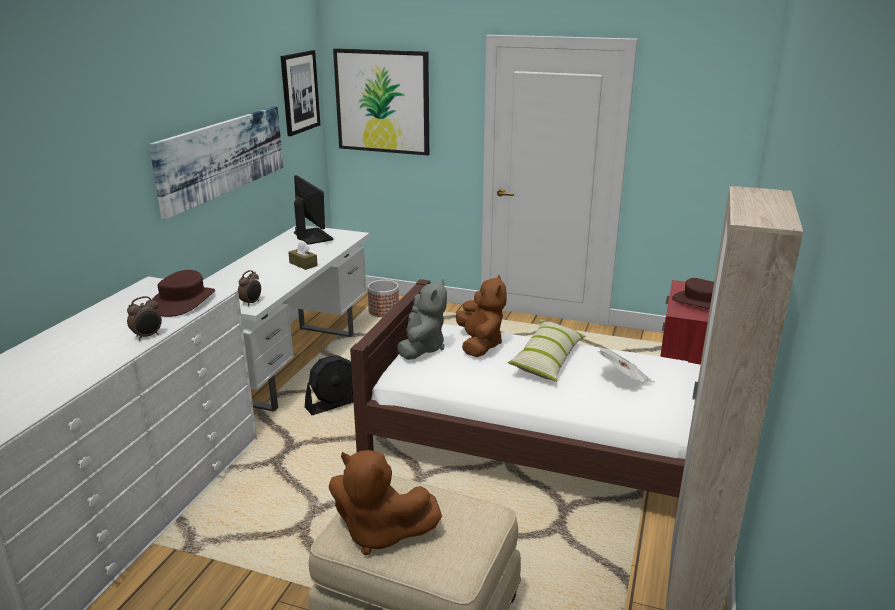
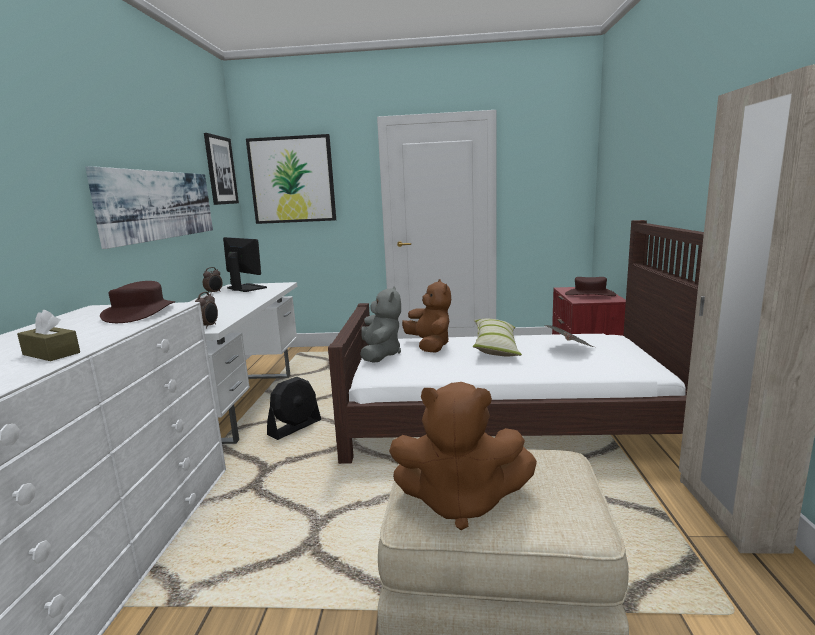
camera: 15 degrees left, 10 degrees down
(148, 336) = (104, 337): alarm clock -> alarm clock (214, 292)
(303, 264) = (248, 301): brown tissue box -> brown tissue box (51, 353)
(384, 311) = (310, 357): planter -> none

